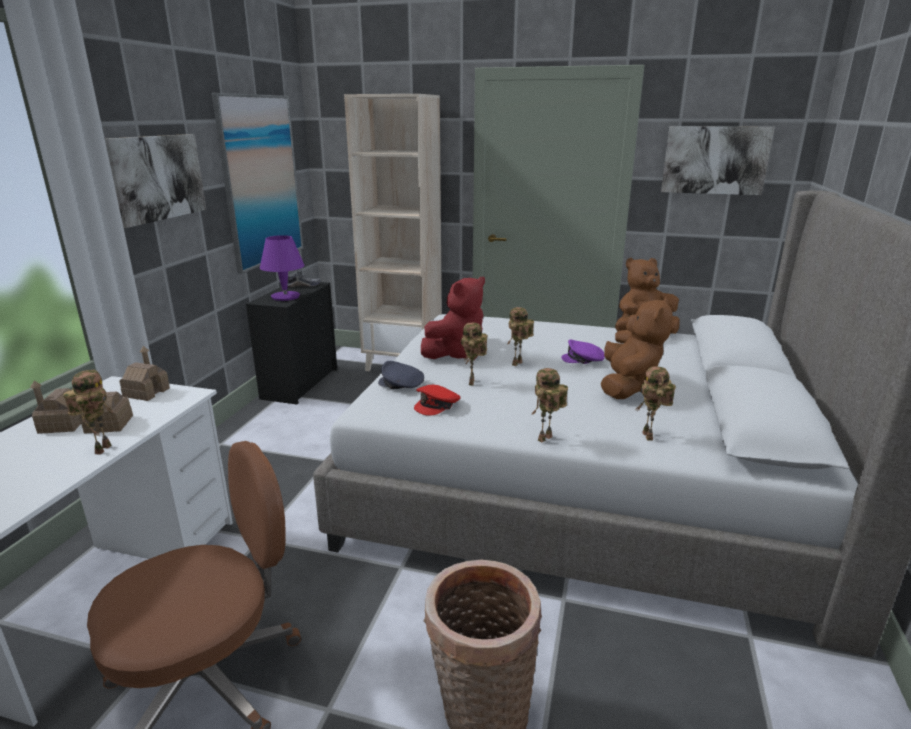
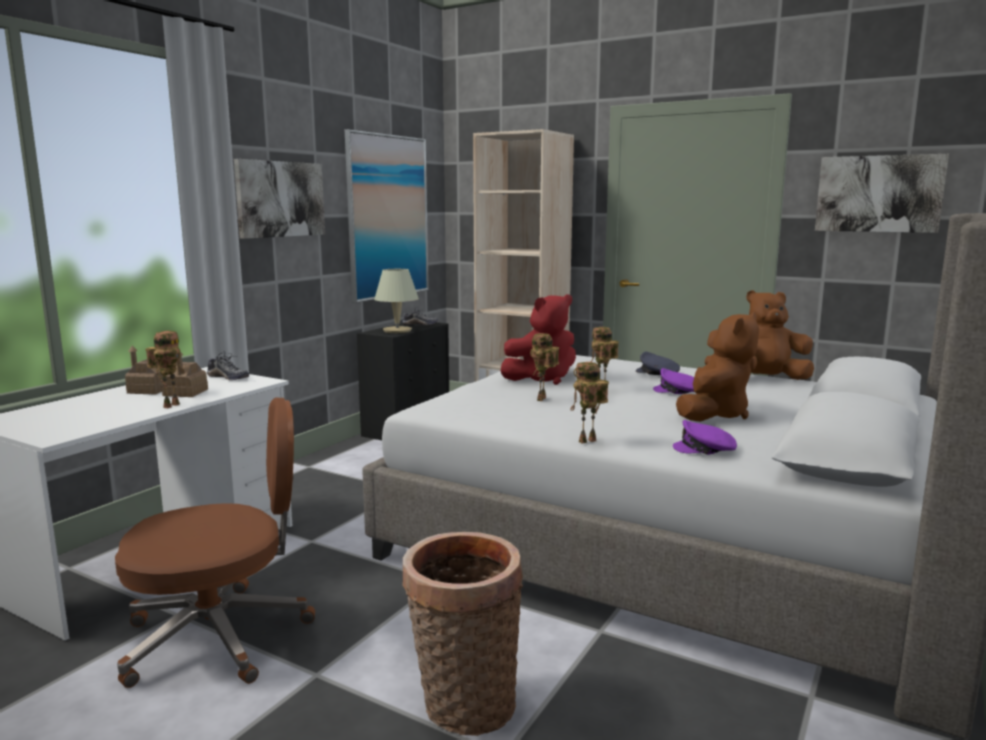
camera: 15 degrees right, 10 degrees down
(146, 392) = (228, 378): toy house -> shoe
(285, 297) = (397, 330): purple table lamp -> beige table lamp
(400, 384) = (467, 395): grey cap -> grey cap (657, 373)
(437, 405) = (494, 411): red cap -> none
(650, 437) = (705, 449): toy robot -> purple cap

